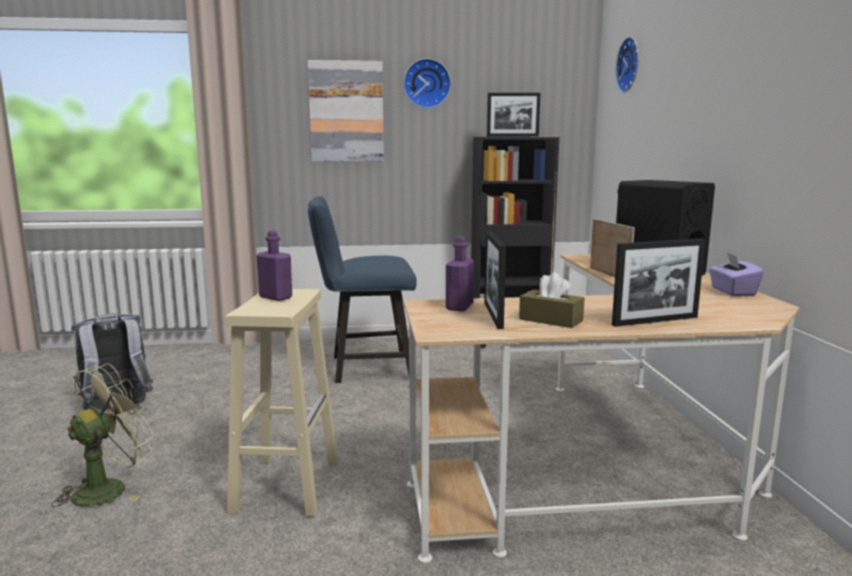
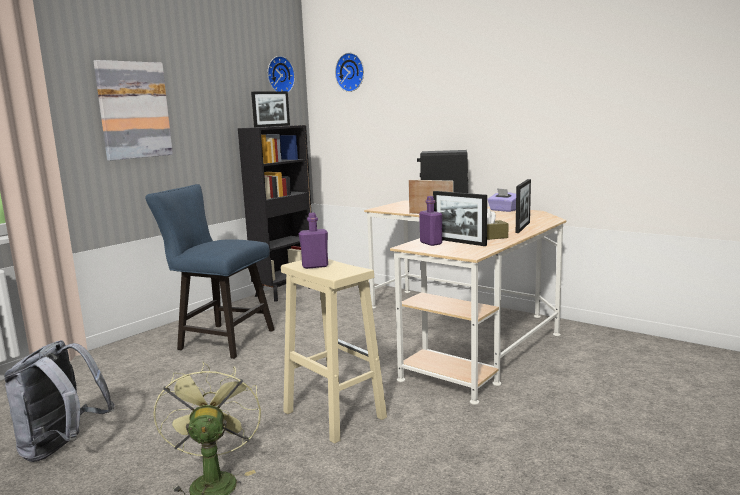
camera: 45 degrees left, 0 degrees up
(364, 368) = (220, 339): blue chair -> blue chair turned 75 degrees clockwise
(426, 84) = (196, 83): wall clock -> wall clock (279, 75)

